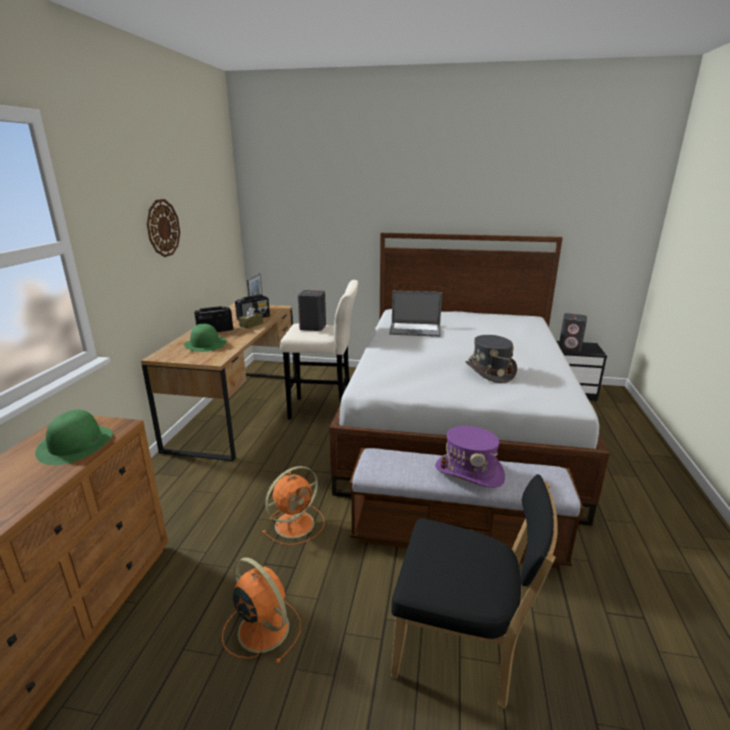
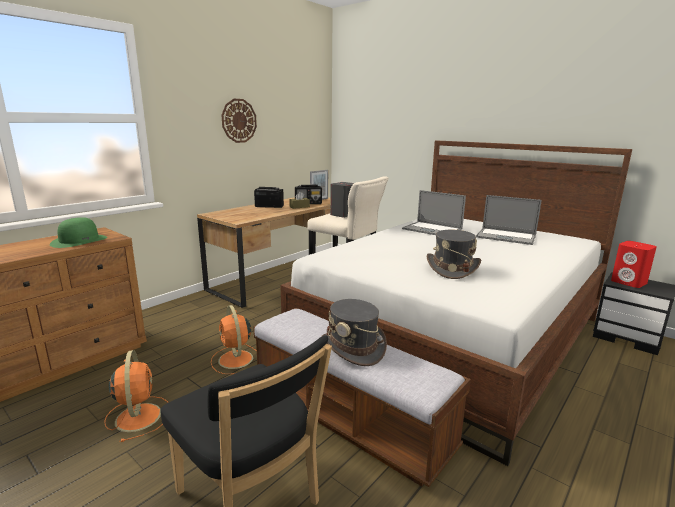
camera: 30 degrees right, 5 degrees down
(205, 344) = (249, 212): green hat -> none
(296, 523) = (236, 360): orange fan -> orange fan turned 75 degrees clockwise
(469, 472) = (353, 347): purple hat -> grey hat
(480, 326) = (506, 237): none -> laptop
(570, 347) = (629, 282): grey speaker -> red speaker

